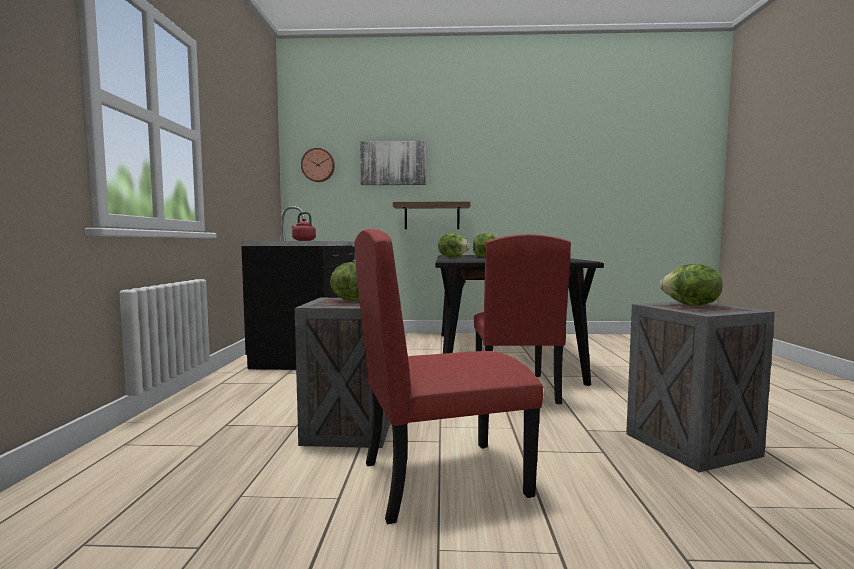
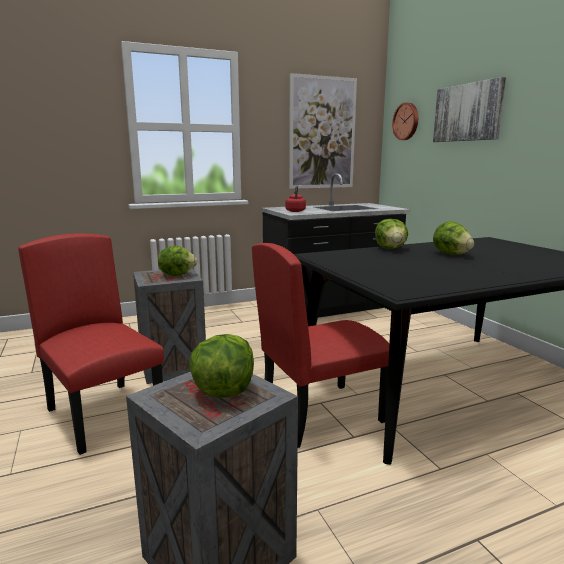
camera: 65 degrees right, 10 degrees up
(252, 164) = (322, 133): none -> picture
(432, 216) = (499, 183): shelf -> none

